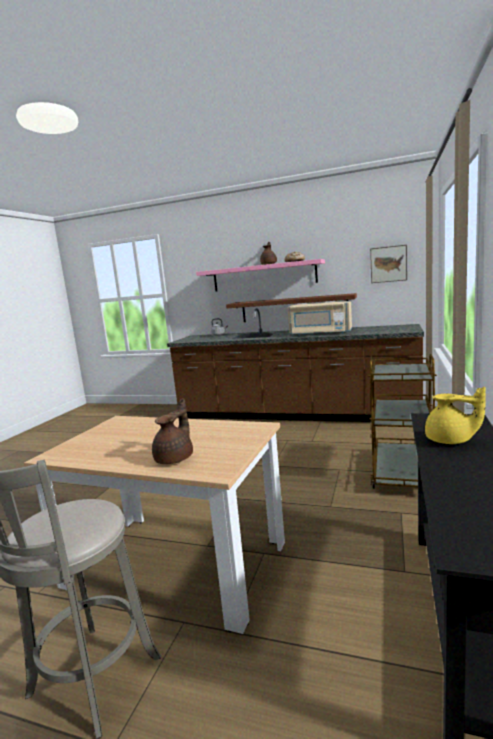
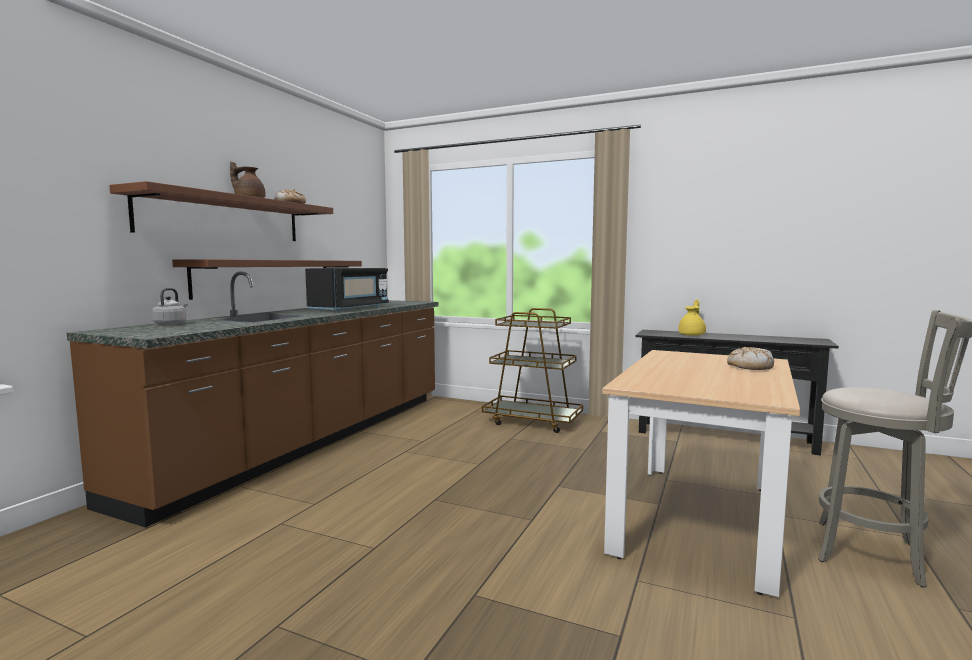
camera: 85 degrees left, 5 degrees down
(175, 458) = (750, 367): brown teapot -> bread
(263, 276) = (224, 218): pink shelf -> brown shelf
(320, 333) = (350, 309): beige microwave -> black microwave
(388, 264) = (356, 230): picture -> none

